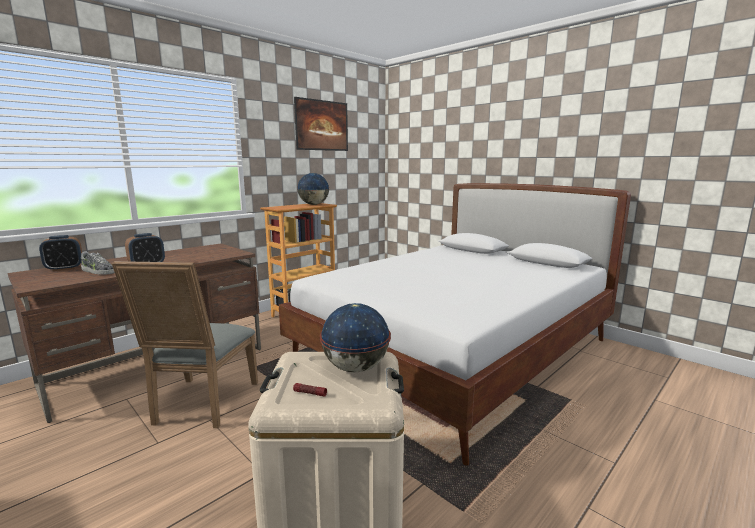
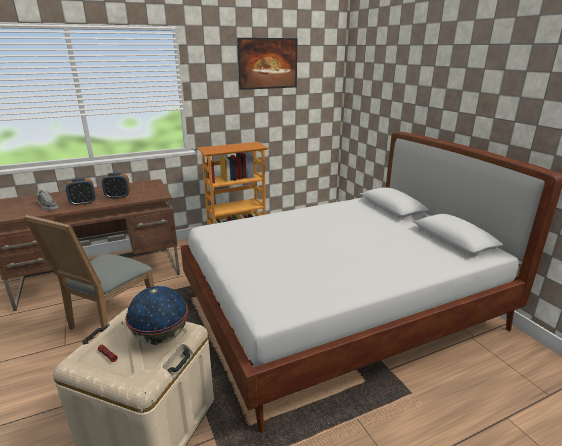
camera: 20 degrees right, 10 degrees up
(64, 268) = (31, 199): alarm clock -> alarm clock (118, 197)
(314, 204) = (248, 145): globe -> none

